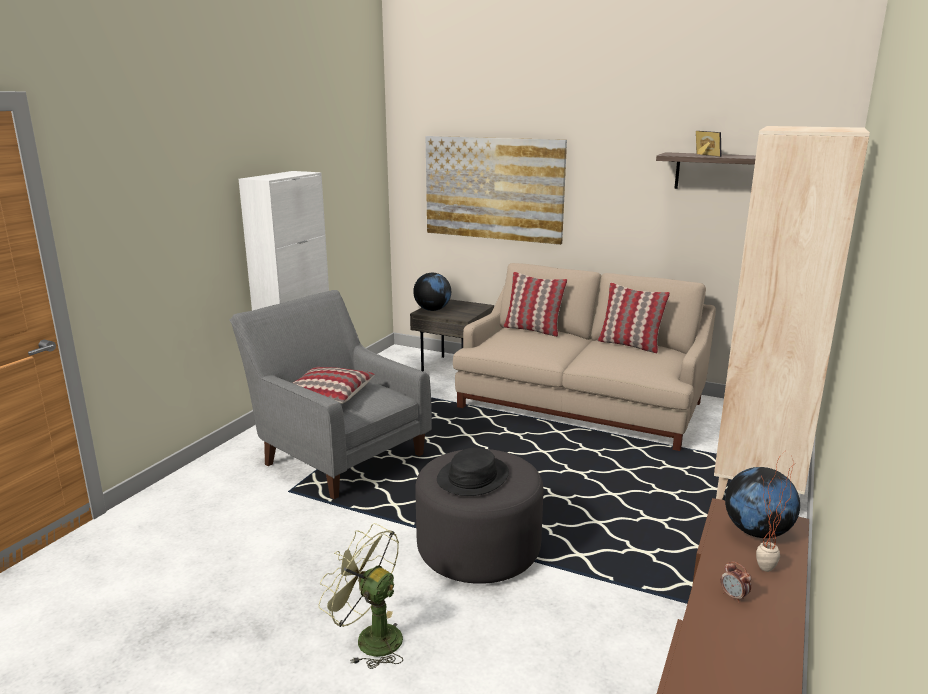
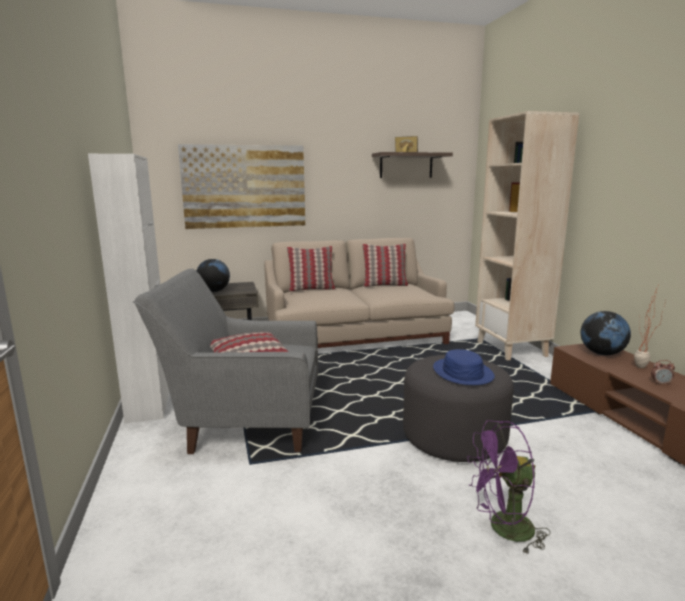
camera: 40 degrees left, 5 degrees down
(370, 638) = (503, 529): green fan -> purple fan
(472, 477) = (462, 373): black hat -> blue hat

